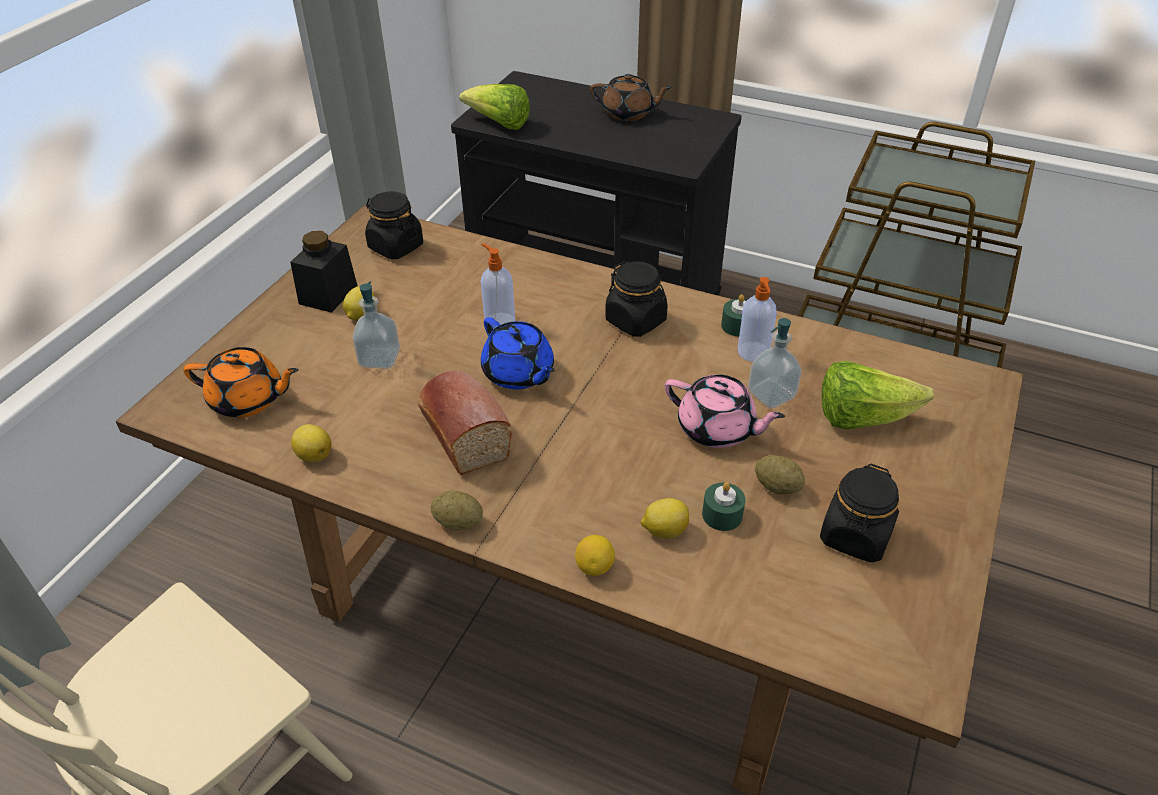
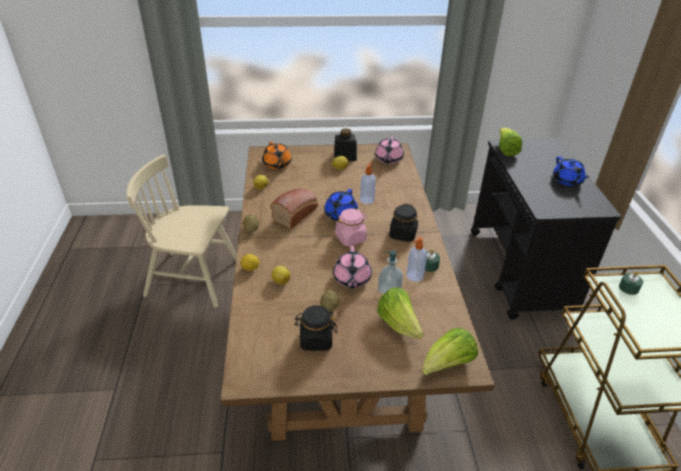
camera: 60 degrees right, 5 degrees down
(379, 358) = (320, 181): soap dispenser -> none
(395, 246) = (388, 159): black jar -> pink teapot
(600, 386) = (351, 238): none -> pink jar
(628, 113) = (567, 180): brown teapot -> blue teapot
(722, 515) = (300, 295): green candle -> green candle (628, 288)
(970, 402) = (447, 365): none -> lettuce

